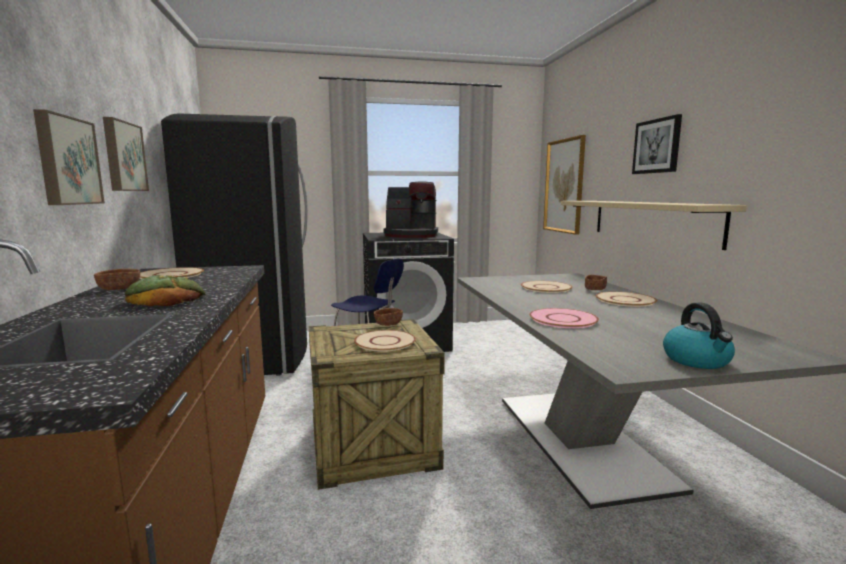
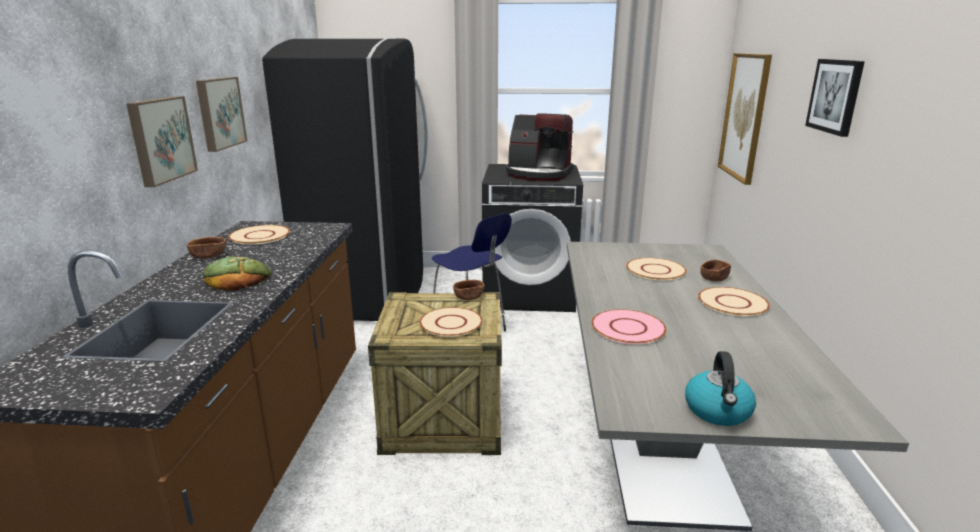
camera: 15 degrees right, 10 degrees up
(651, 220) = (816, 192): beige shelf -> none

